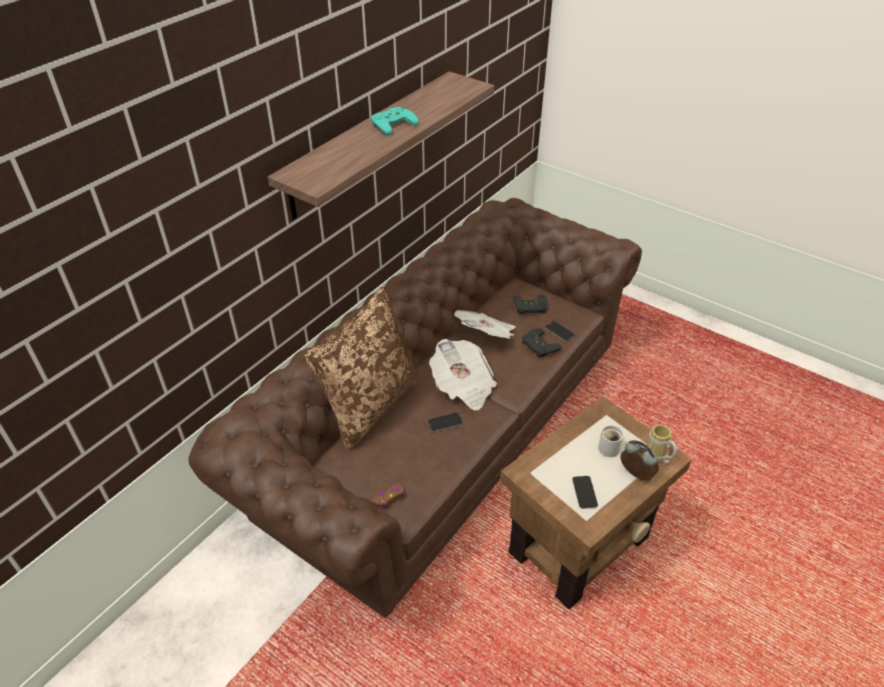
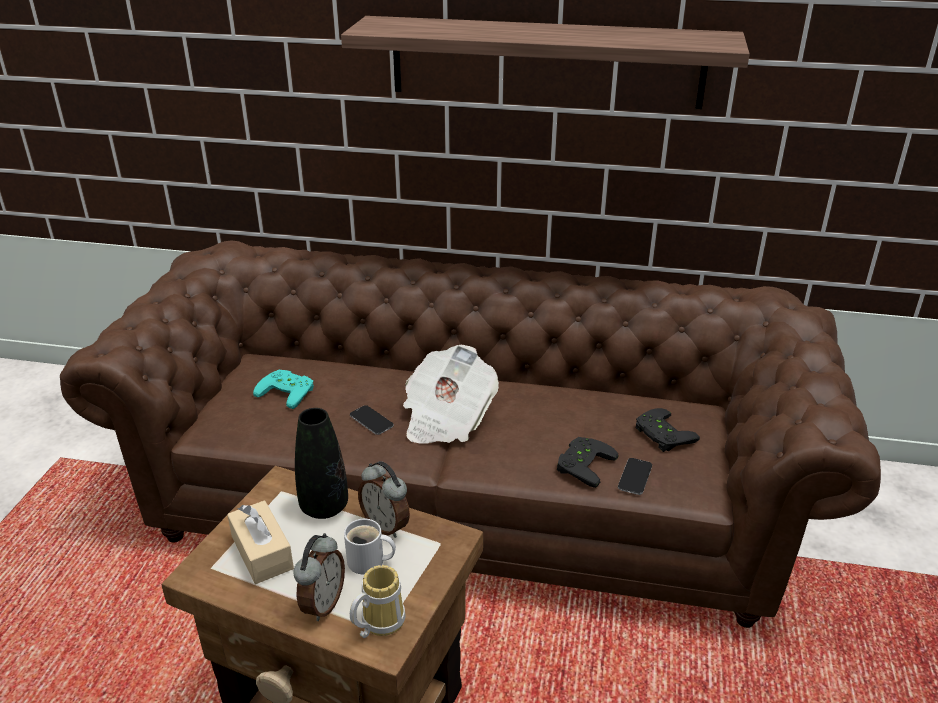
camera: 65 degrees right, 10 degrees down
(371, 407) = (365, 362): brown pillow -> none
(389, 498) = (229, 414): brown game controller -> none
(392, 123) = (549, 31): turquoise game controller -> turquoise game controller (288, 390)
(486, 336) = (561, 411): newspaper -> none
(556, 455) = (324, 507): none -> black vase
(584, 432) = (386, 525): none -> alarm clock
(584, 492) = (262, 552): phone -> beige tissue box

